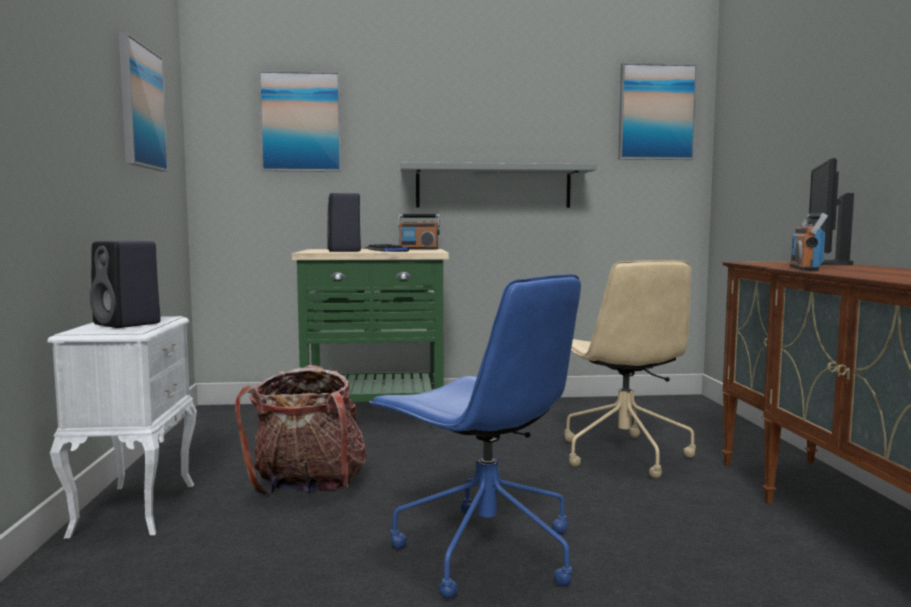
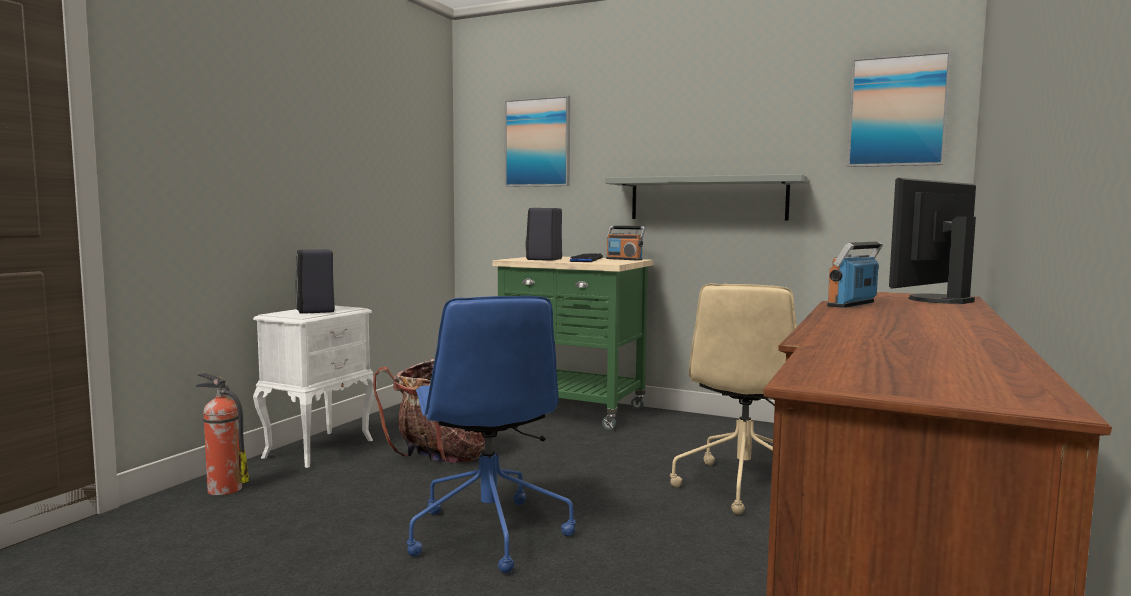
camera: 30 degrees right, 0 degrees up
(67, 591) = (223, 489): none -> fire extinguisher
(141, 107) = (389, 142): picture -> none

